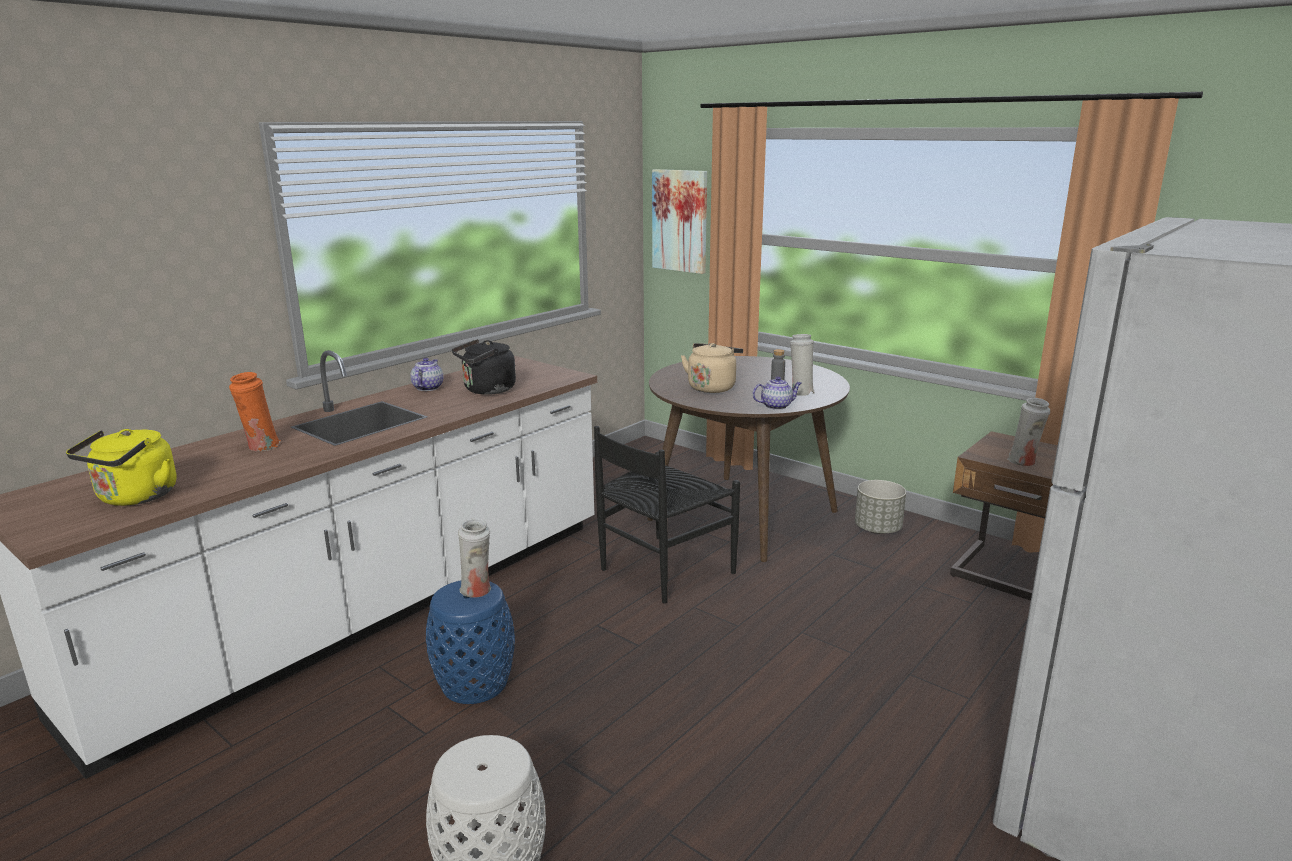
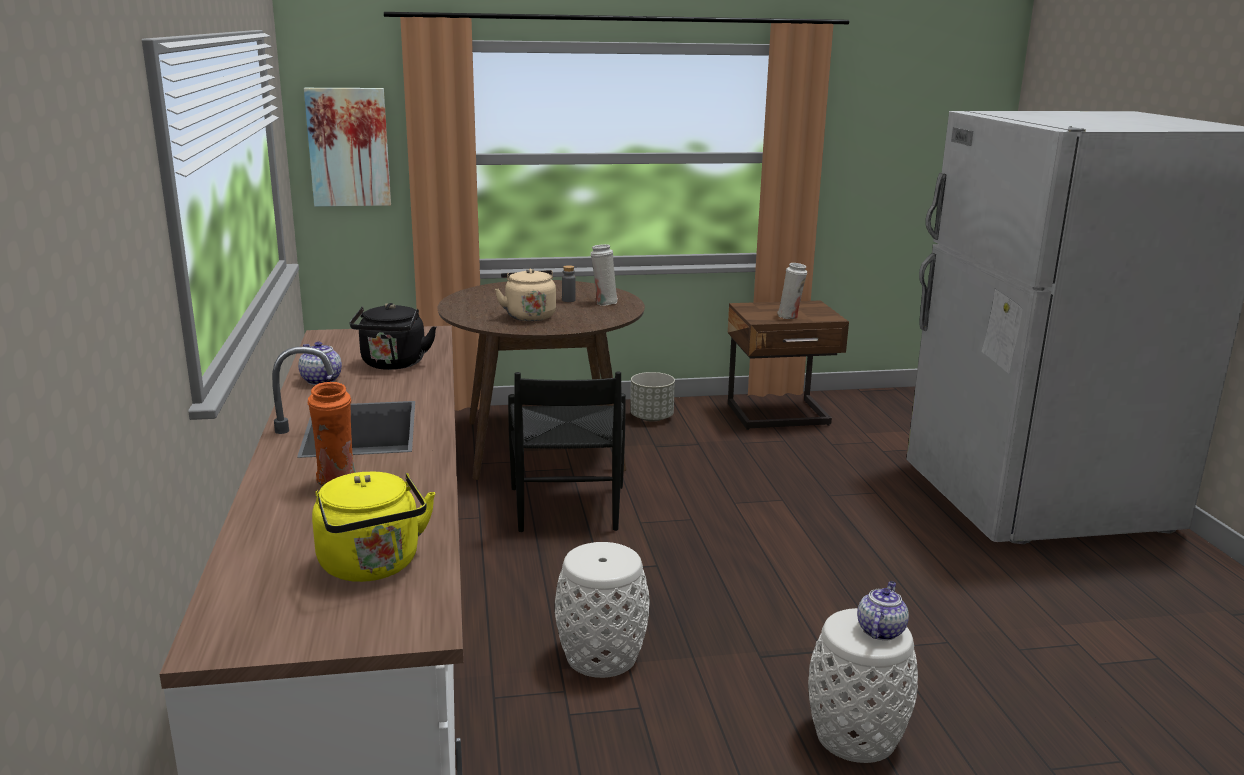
camera: 50 degrees left, 0 degrees up
(475, 684) = (601, 657): blue stool -> white stool
(477, 592) = (603, 552): white vase -> none
(776, 406) = (615, 316): teapot -> teapot (880, 630)

